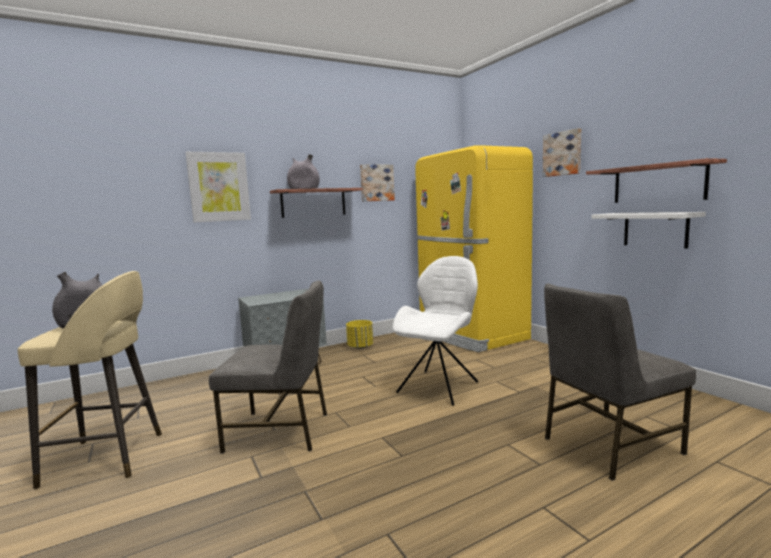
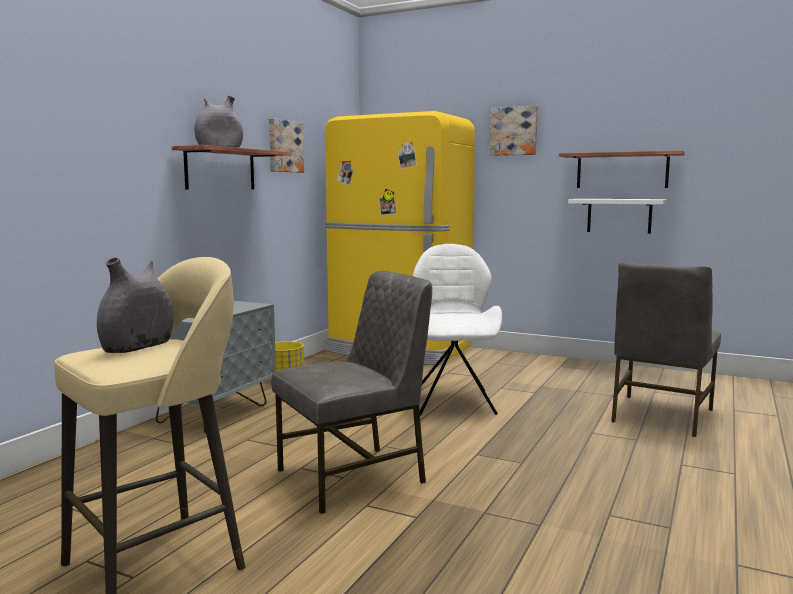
camera: 35 degrees left, 0 degrees up
(219, 187) = (109, 133): picture -> none

